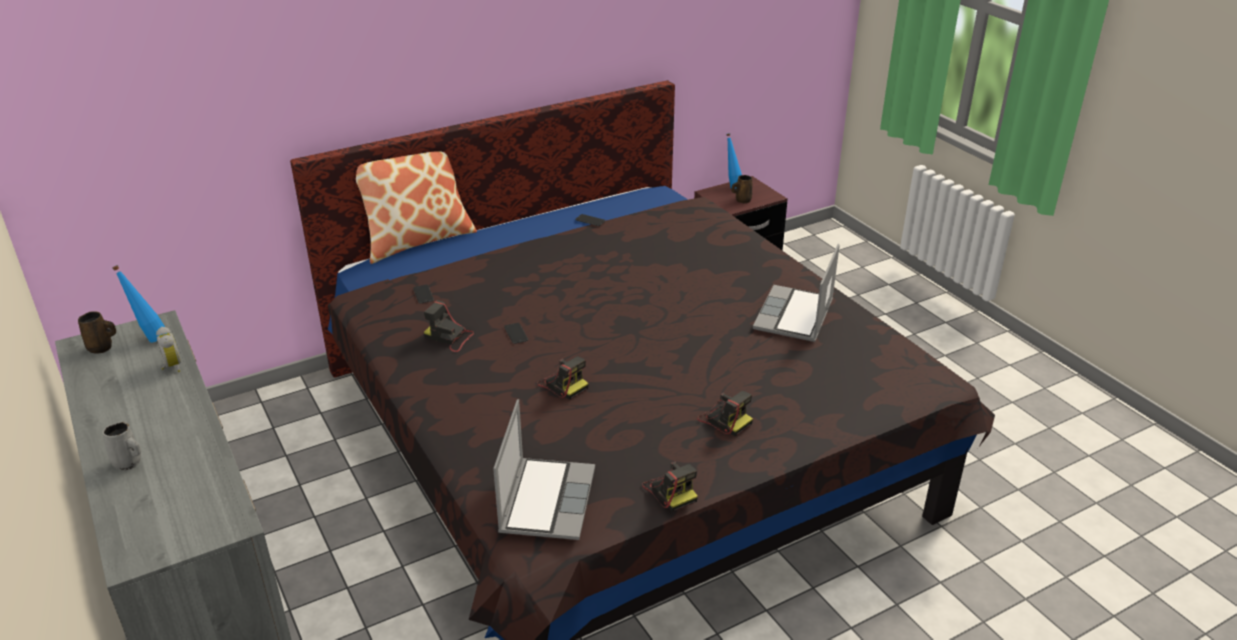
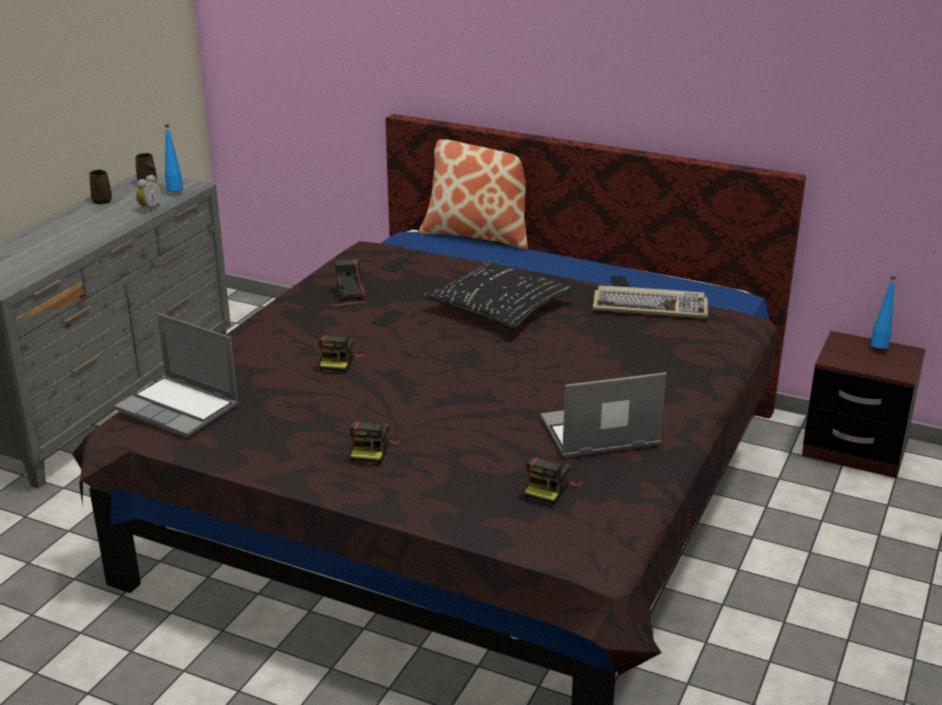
camera: 55 degrees right, 5 degrees down
(129, 463) = (36, 238): grey mug -> none
(546, 499) = (180, 408): laptop -> laptop turned 60 degrees clockwise
(564, 280) = (499, 307): none -> black pillow
(641, 224) = (650, 306): none -> keyboard
(670, 490) = (242, 457): camera -> camera (550, 488)
(742, 200) = (860, 360): brown mug -> brown mug (101, 201)

